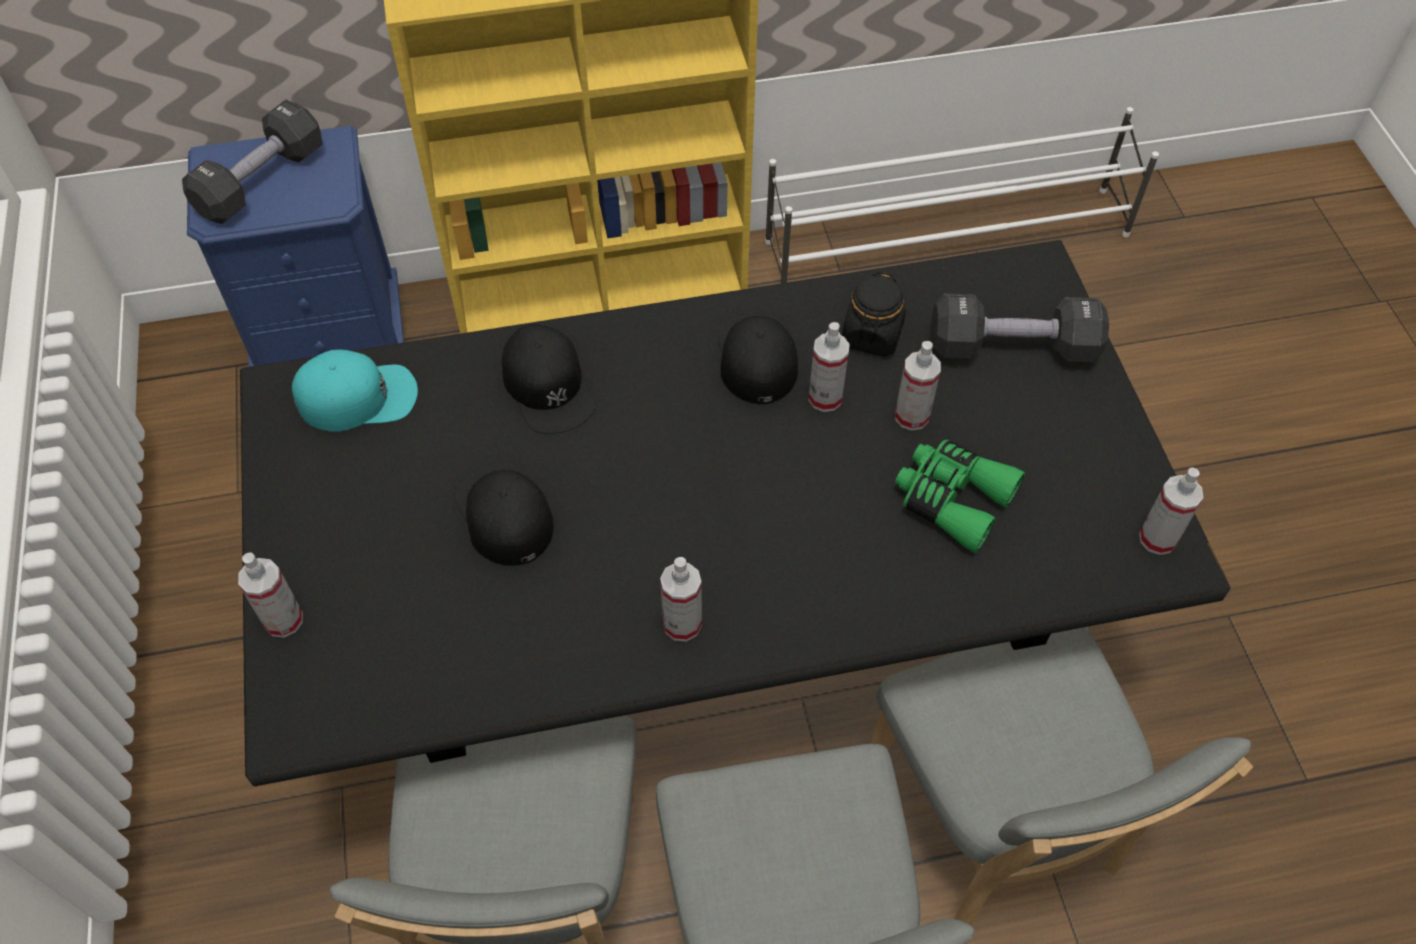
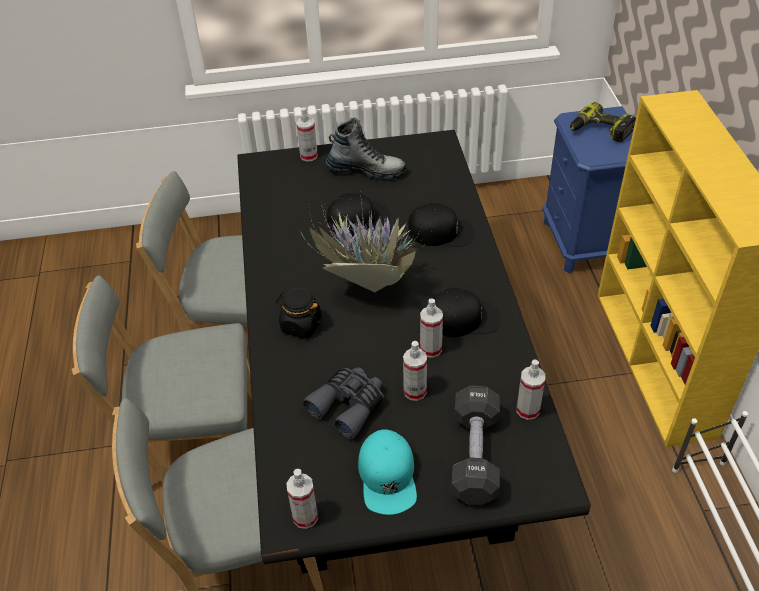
camera: 95 degrees right, 10 degrees down
(261, 181) = (600, 131): black dumbbell -> power drill
(355, 509) = (366, 171): none -> boot
(357, 397) = (435, 166): turquoise cap -> turquoise cap (388, 476)
(548, 386) = (441, 231): black cap -> black cap turned 150 degrees counterclockwise
(682, 624) = (283, 283): spray bottle -> spray bottle (528, 410)
(694, 488) = (367, 289): none -> potted plant
(872, 335) = (483, 376): black jar -> black jar (301, 325)
(952, 499) = (348, 406): green binoculars -> grey binoculars

